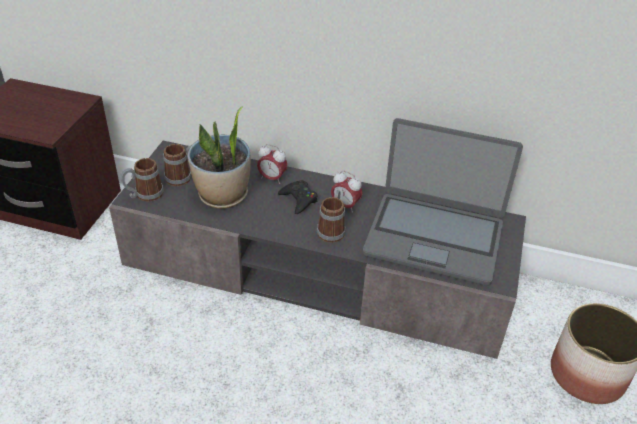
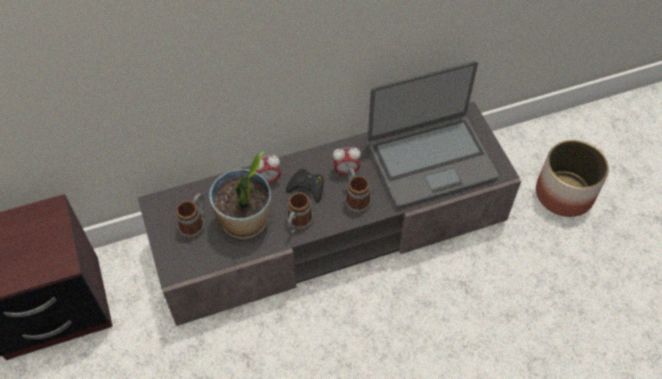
camera: 35 degrees left, 15 degrees up
(144, 195) = (180, 262): mug -> mug (298, 224)

